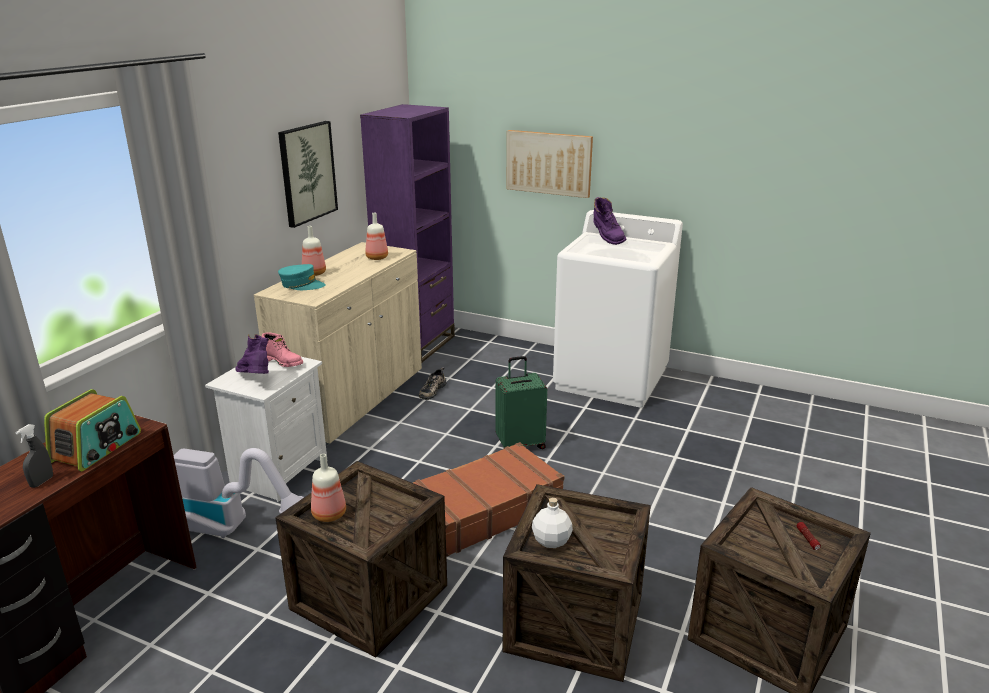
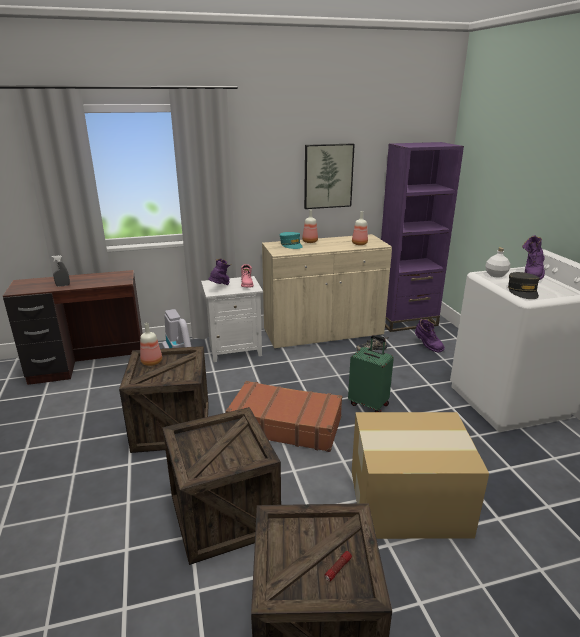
camera: 50 degrees right, 0 degrees up
(97, 447) = (98, 282): radio -> none
(478, 362) = (427, 346): none -> purple boot
(549, 163) = (525, 201): picture -> none
(552, 540) = (200, 439): white bottle -> white bottle (496, 275)
(632, 255) = (522, 291): none -> grey cap
(676, 500) = (410, 502): none -> cardboard box

